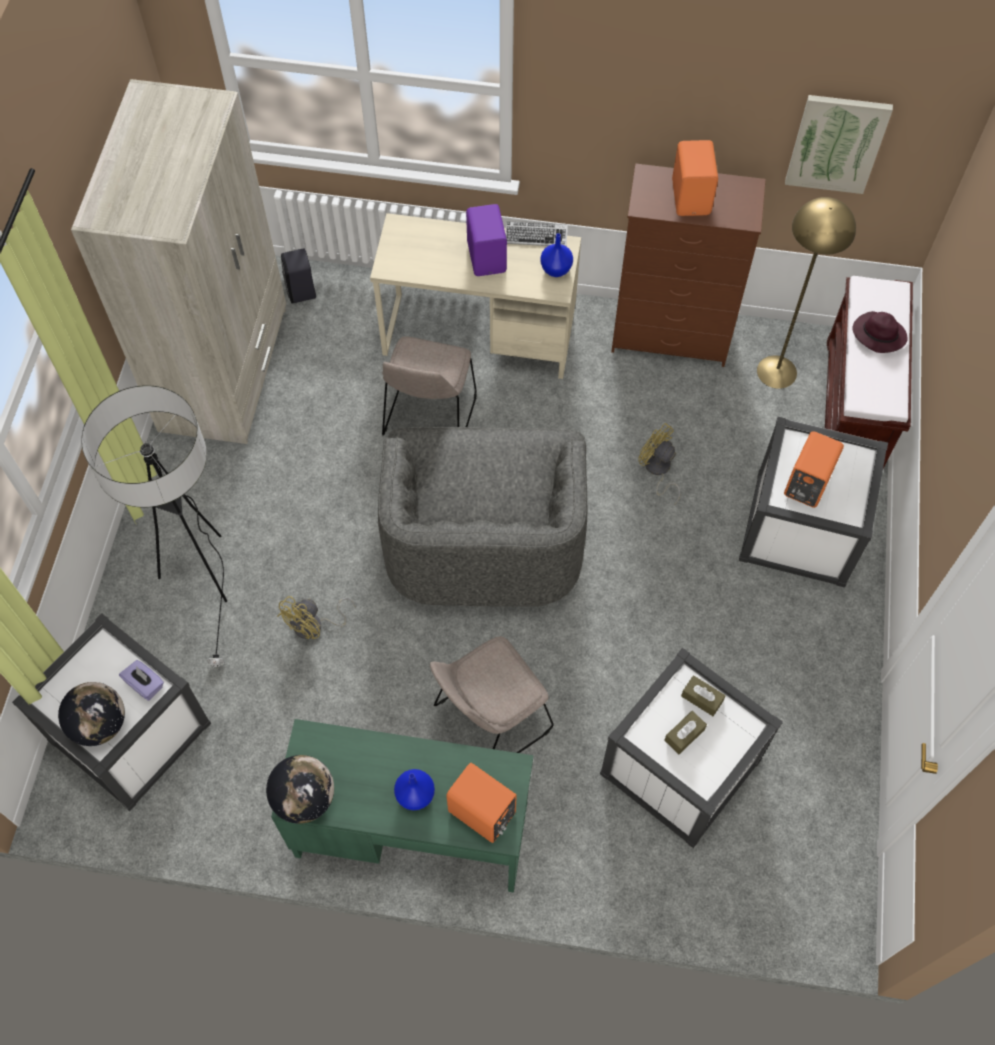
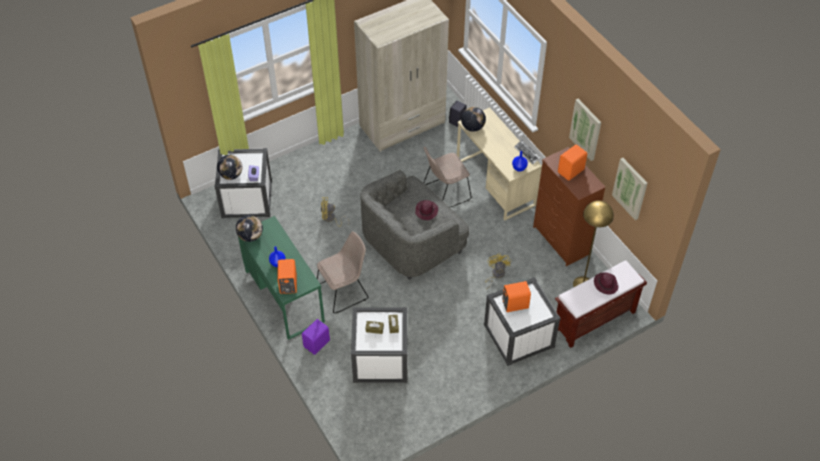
camera: 50 degrees right, 10 degrees down
(204, 578) = (318, 177): floor lamp -> none
(405, 266) = (472, 127): none -> globe
(487, 257) = (502, 146): purple speaker -> purple speaker (317, 344)
(489, 720) = (344, 291): beige chair -> beige chair turned 135 degrees clockwise
(493, 466) = (426, 211): none -> purple hat
(680, 101) = (586, 129): none -> picture

